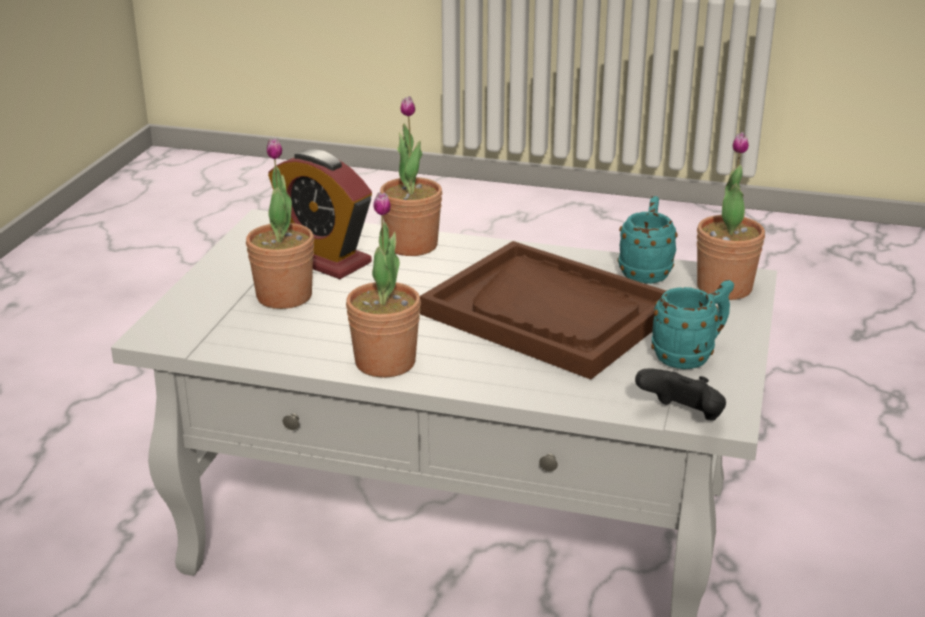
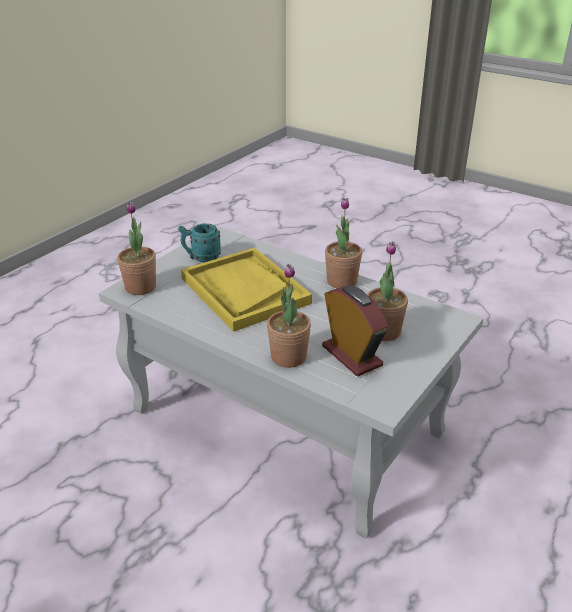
camera: 160 degrees left, 5 degrees up
(549, 313) = (244, 290): brown tray -> yellow tray
(646, 271) = (167, 306): turquoise mug -> none
(682, 418) = (233, 236): black game controller -> none

